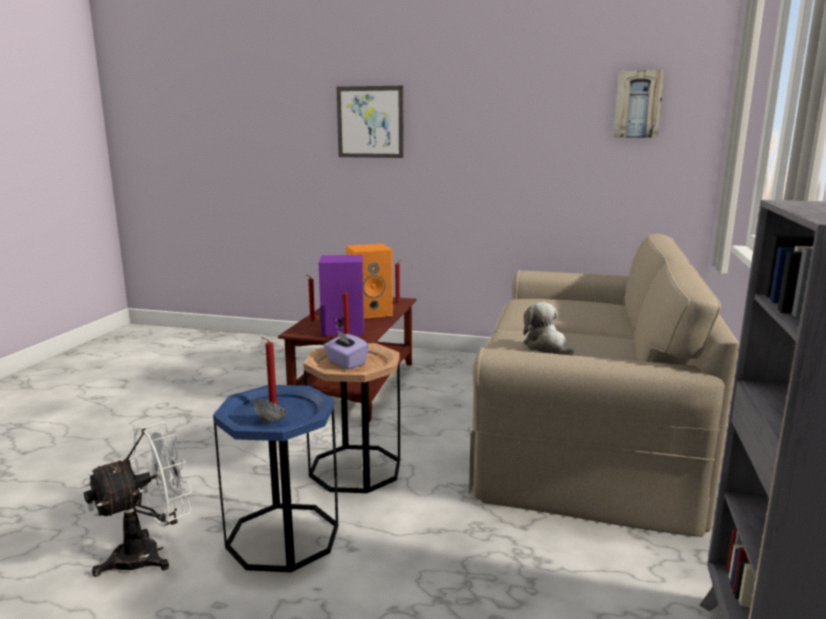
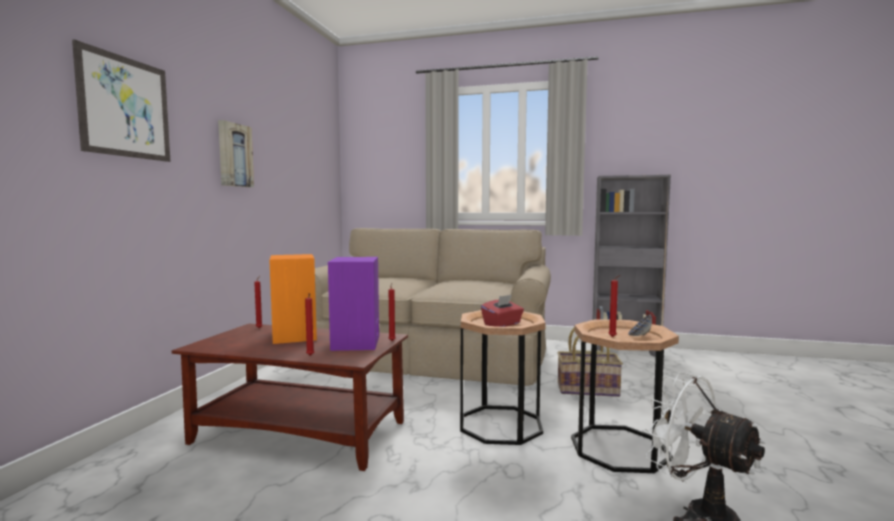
camera: 90 degrees left, 10 degrees down
(283, 536) = (619, 448): blue side table -> brown side table
(346, 363) = (502, 324): purple tissue box -> red tissue box
(468, 548) = (588, 389): none -> basket
(547, 347) = (474, 286): plush toy -> none
(638, 104) = (313, 139): picture -> picture (234, 155)

